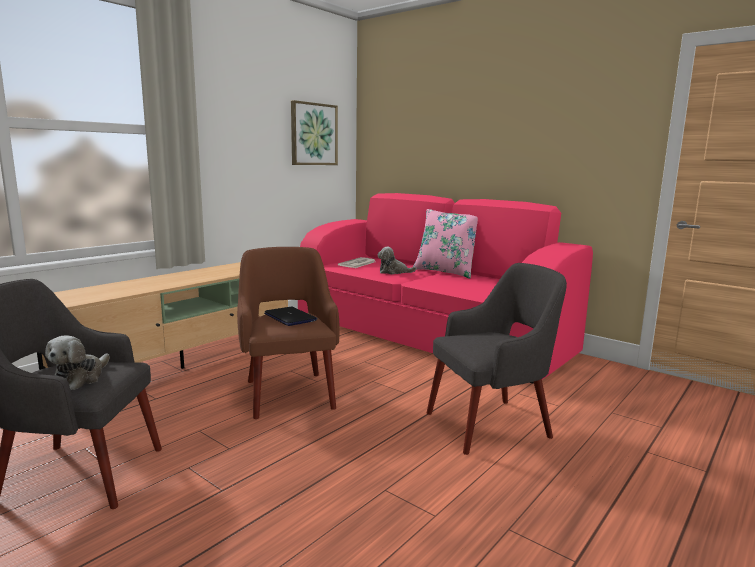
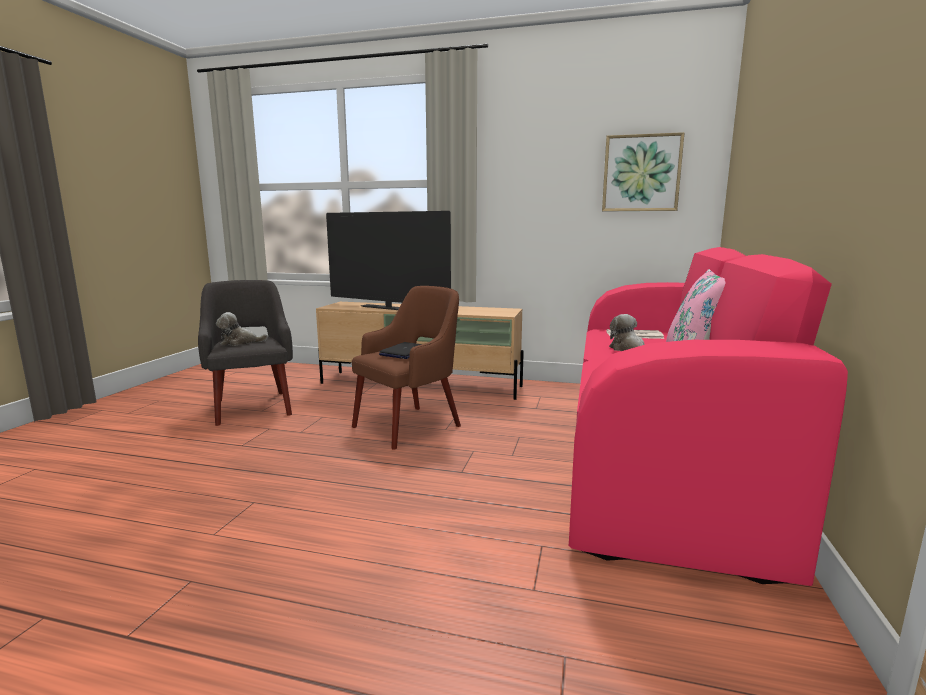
camera: 65 degrees right, 0 degrees up
(147, 286) = (388, 308): none -> television
(490, 424) = (421, 536): grey armchair -> none

